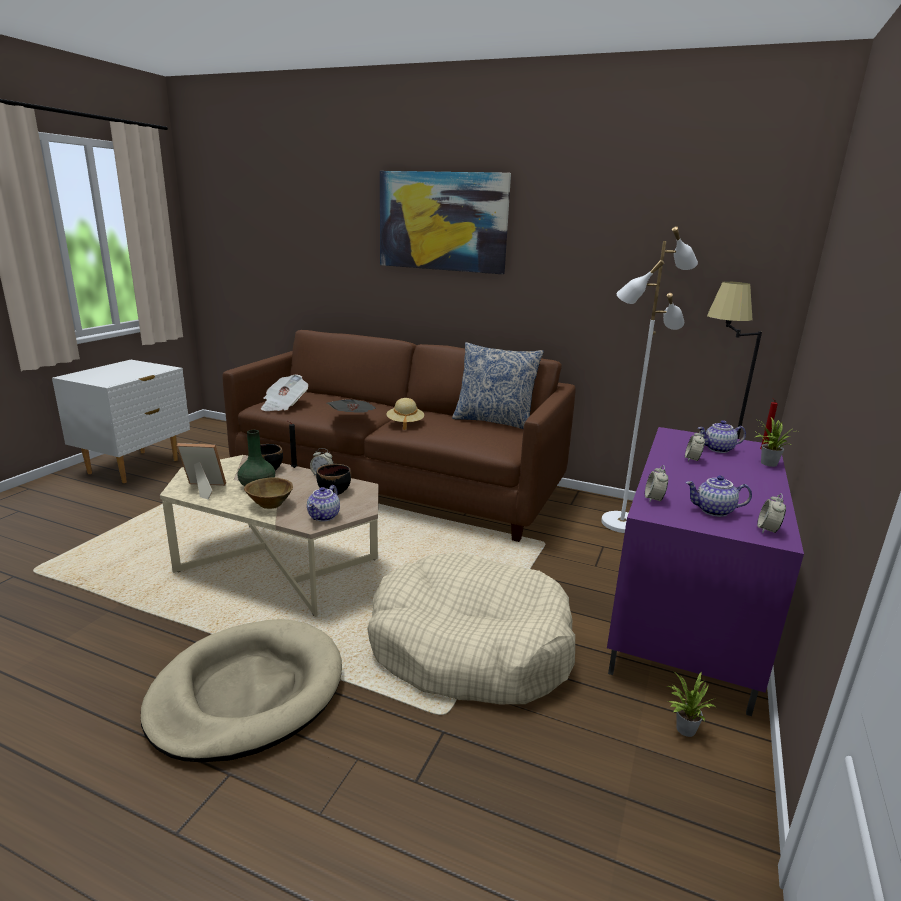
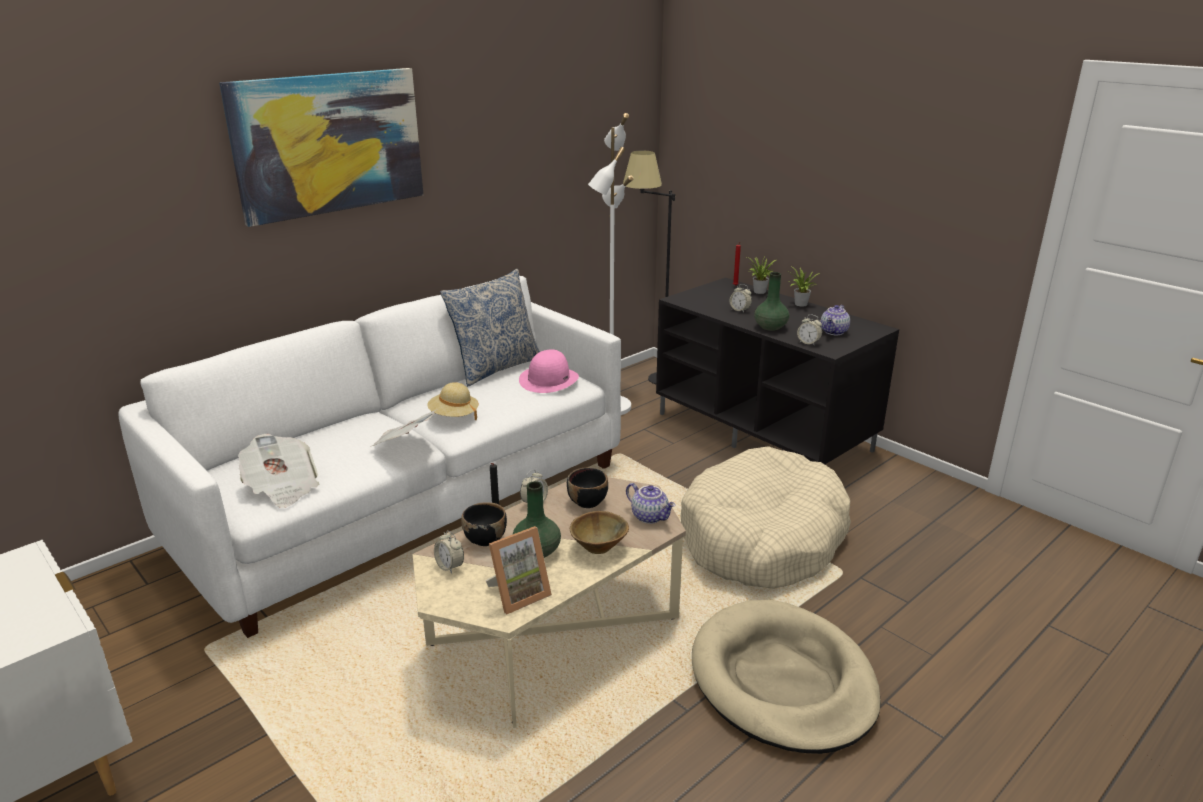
camera: 65 degrees left, 5 degrees up
(203, 489) = (518, 594): picture frame -> picture frame turned 150 degrees counterclockwise
(398, 483) = (408, 505): brown sofa -> white sofa
(493, 438) = (549, 379): none -> pink hat
(668, 477) = (770, 327): none -> green vase
(683, 728) = (879, 478): potted plant -> potted plant (799, 304)
(687, 617) = (765, 432): purple tv stand -> black tv stand
(718, 449) = (723, 296): teapot -> none
(767, 530) = (866, 327): alarm clock -> alarm clock (450, 566)

